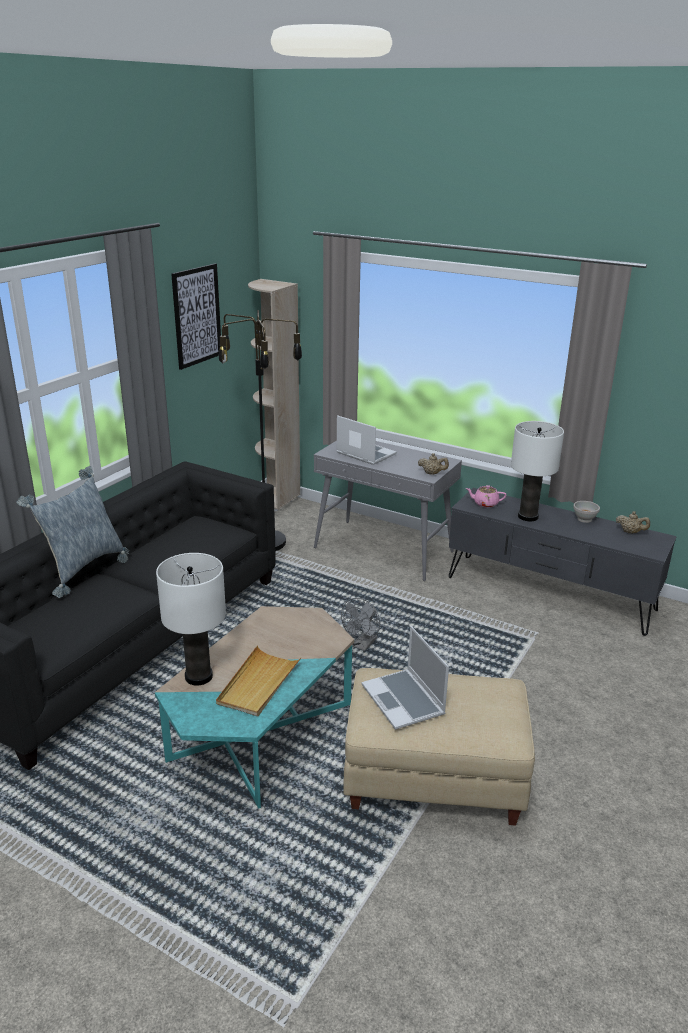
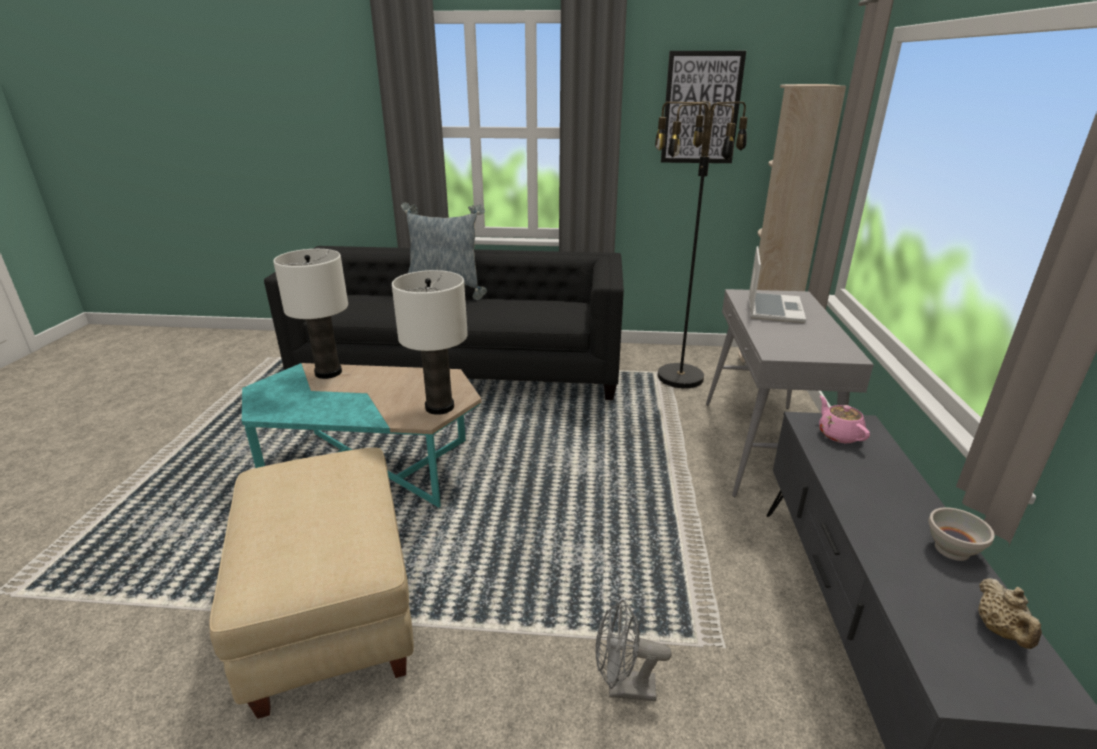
camera: 65 degrees right, 0 degrees up
(258, 684) = (326, 400): beige tray -> none
(362, 645) = (553, 487): grey fan -> grey fan (623, 687)
(404, 701) = (309, 485): laptop -> none
(432, 473) = (789, 353): beige teapot -> none
(527, 516) = (858, 481): white table lamp -> white table lamp (439, 407)

